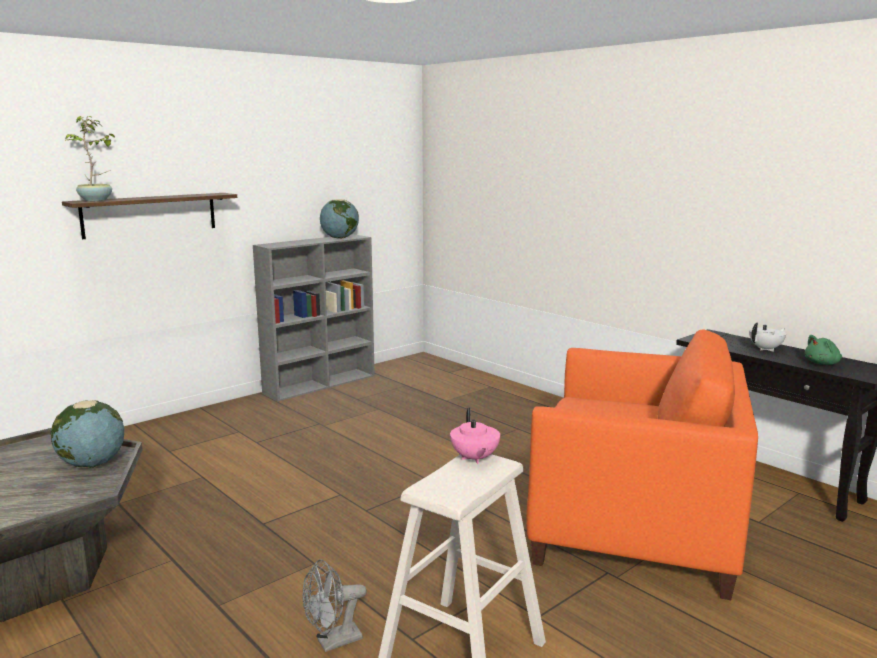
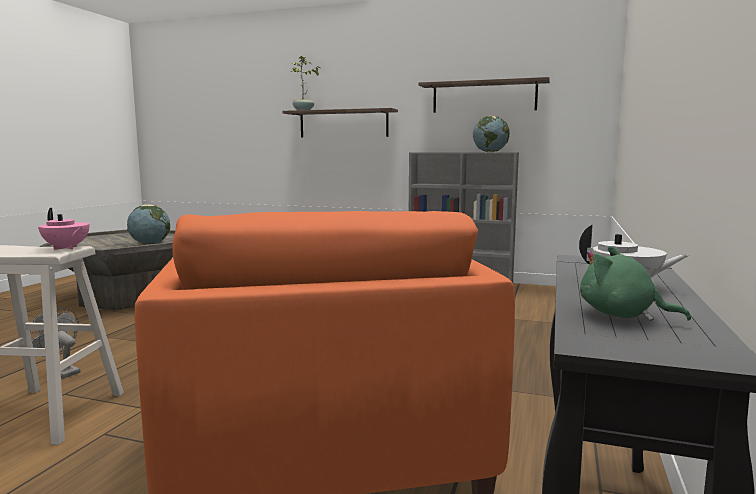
camera: 60 degrees right, 5 degrees down
(316, 176) = (484, 97): none -> shelf
(474, 458) = (66, 248): pink teapot -> pink teapot turned 105 degrees counterclockwise

